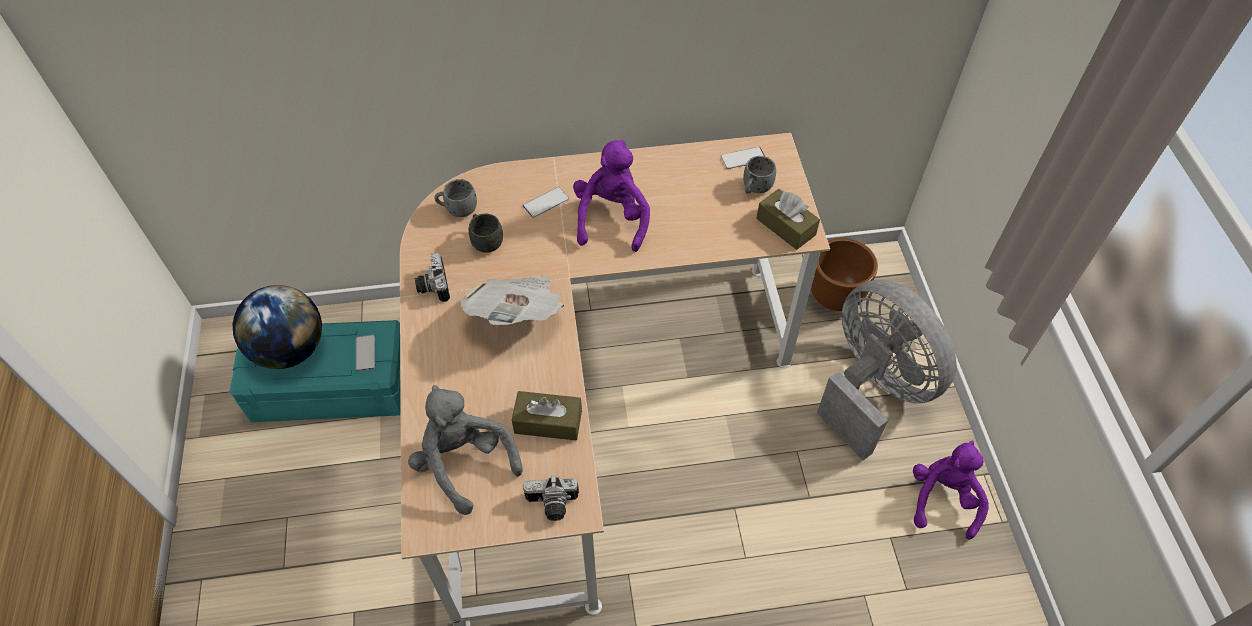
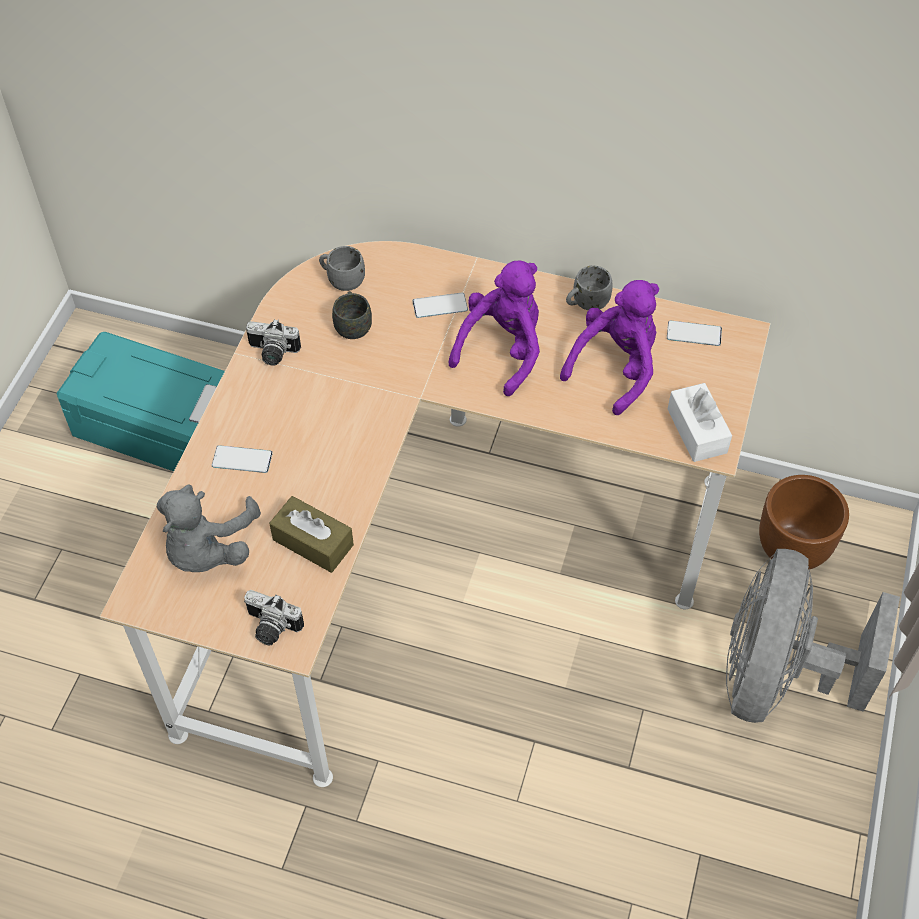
camera: 25 degrees right, 0 degrees up
(290, 349) = (134, 371): globe -> none
(432, 286) = (272, 353): camera -> camera turned 90 degrees counterclockwise
(453, 379) = (242, 459): none -> phone
(464, 462) = (207, 548): grey plush toy -> grey plush toy turned 150 degrees counterclockwise
(518, 314) = (344, 417): newspaper -> none
(755, 188) = (687, 374): grey mug -> grey mug (586, 303)
(786, 226) = (697, 431): brown tissue box -> white tissue box
(872, 388) = (777, 675): grey fan -> grey fan turned 150 degrees counterclockwise
(943, 498) = (791, 839): purple plush toy -> purple plush toy (616, 367)

